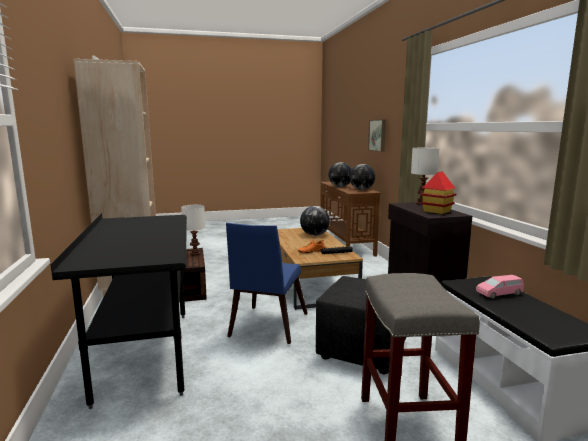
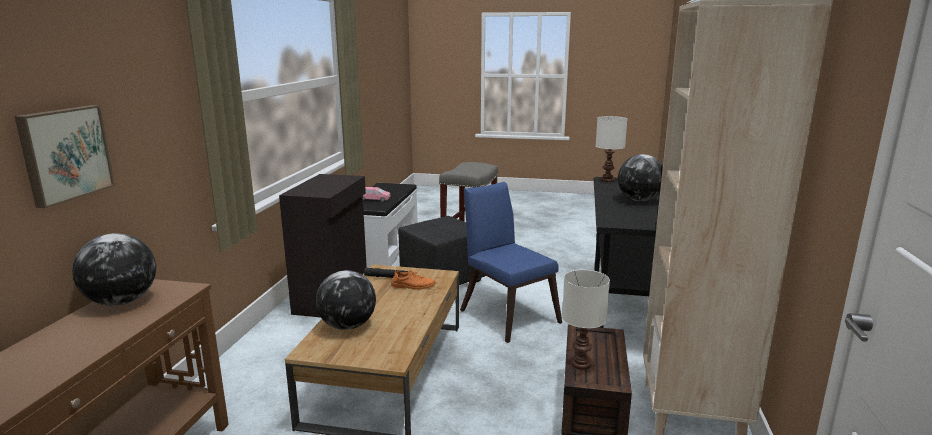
camera: 155 degrees left, 5 degrees up
(266, 327) = (507, 314): blue chair -> blue chair turned 75 degrees counterclockwise
(340, 186) = (102, 339): globe -> globe (640, 200)
(422, 203) = (300, 192): white table lamp -> white table lamp (607, 180)
(436, 211) = (329, 181): toy house -> none

